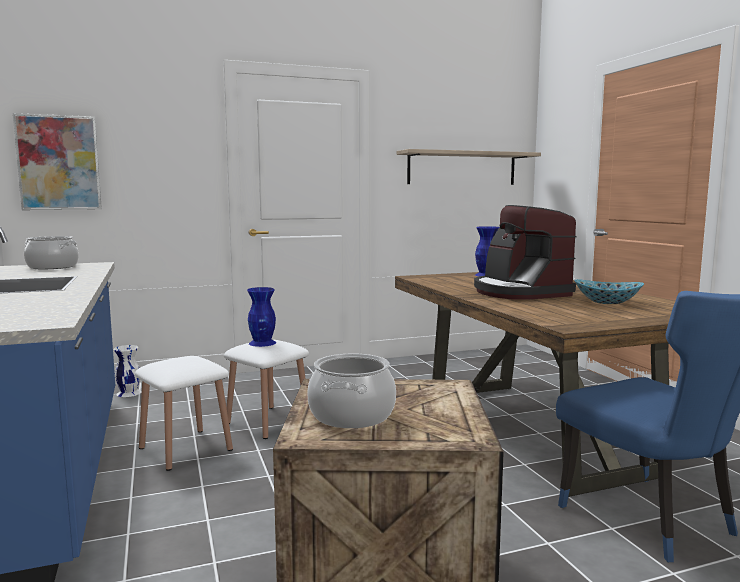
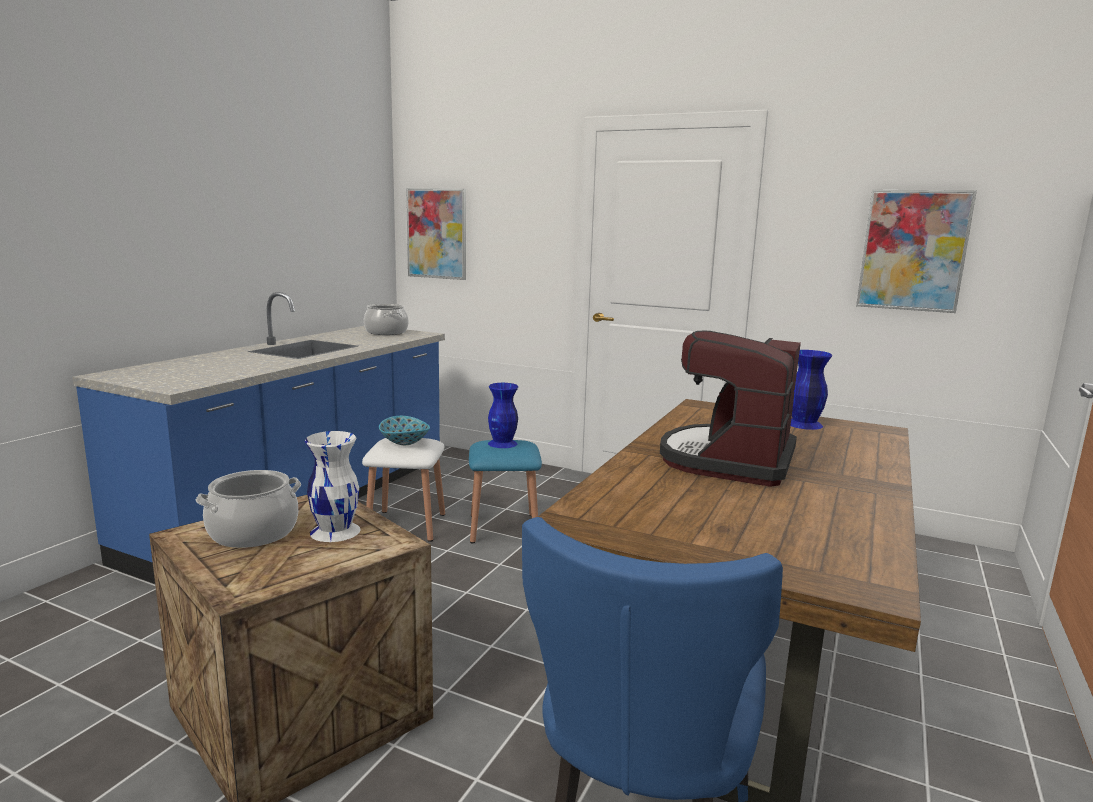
camera: 45 degrees right, 5 degrees up
(128, 393) = (461, 460): white vase -> white vase (335, 531)
(268, 422) = (503, 528): white stool -> blue stool
(462, 168) = (913, 250): shelf -> picture
(607, 302) = (778, 511): bowl -> bowl (404, 442)

